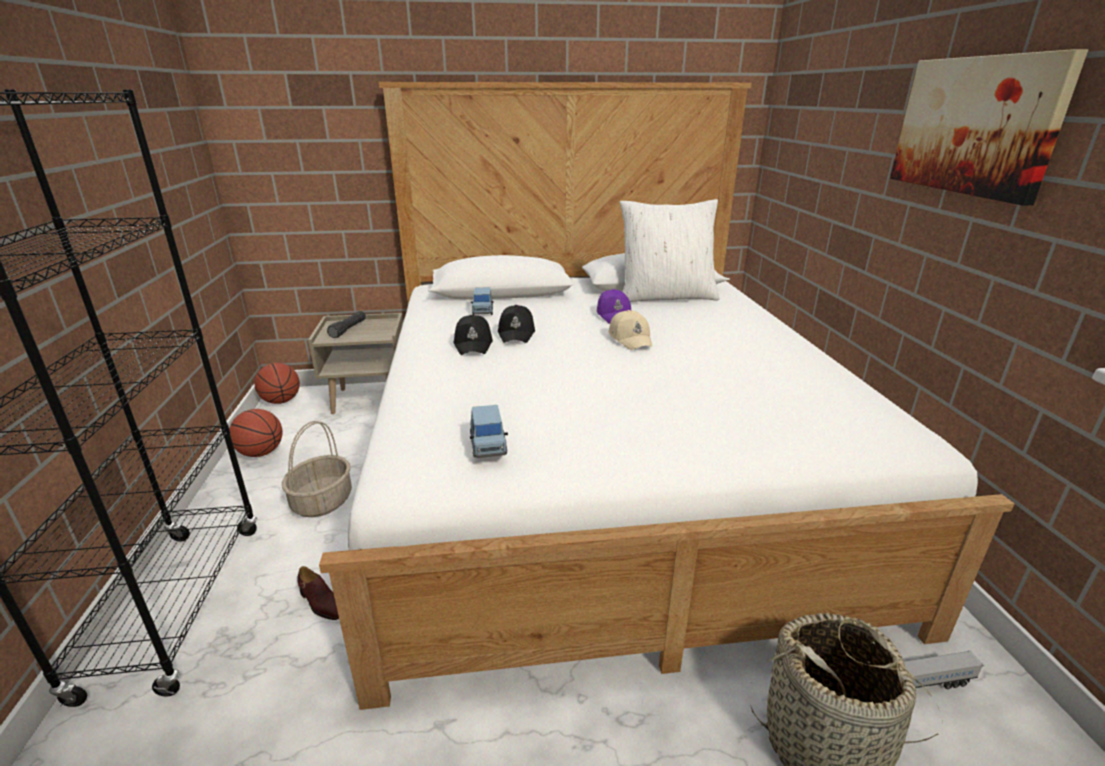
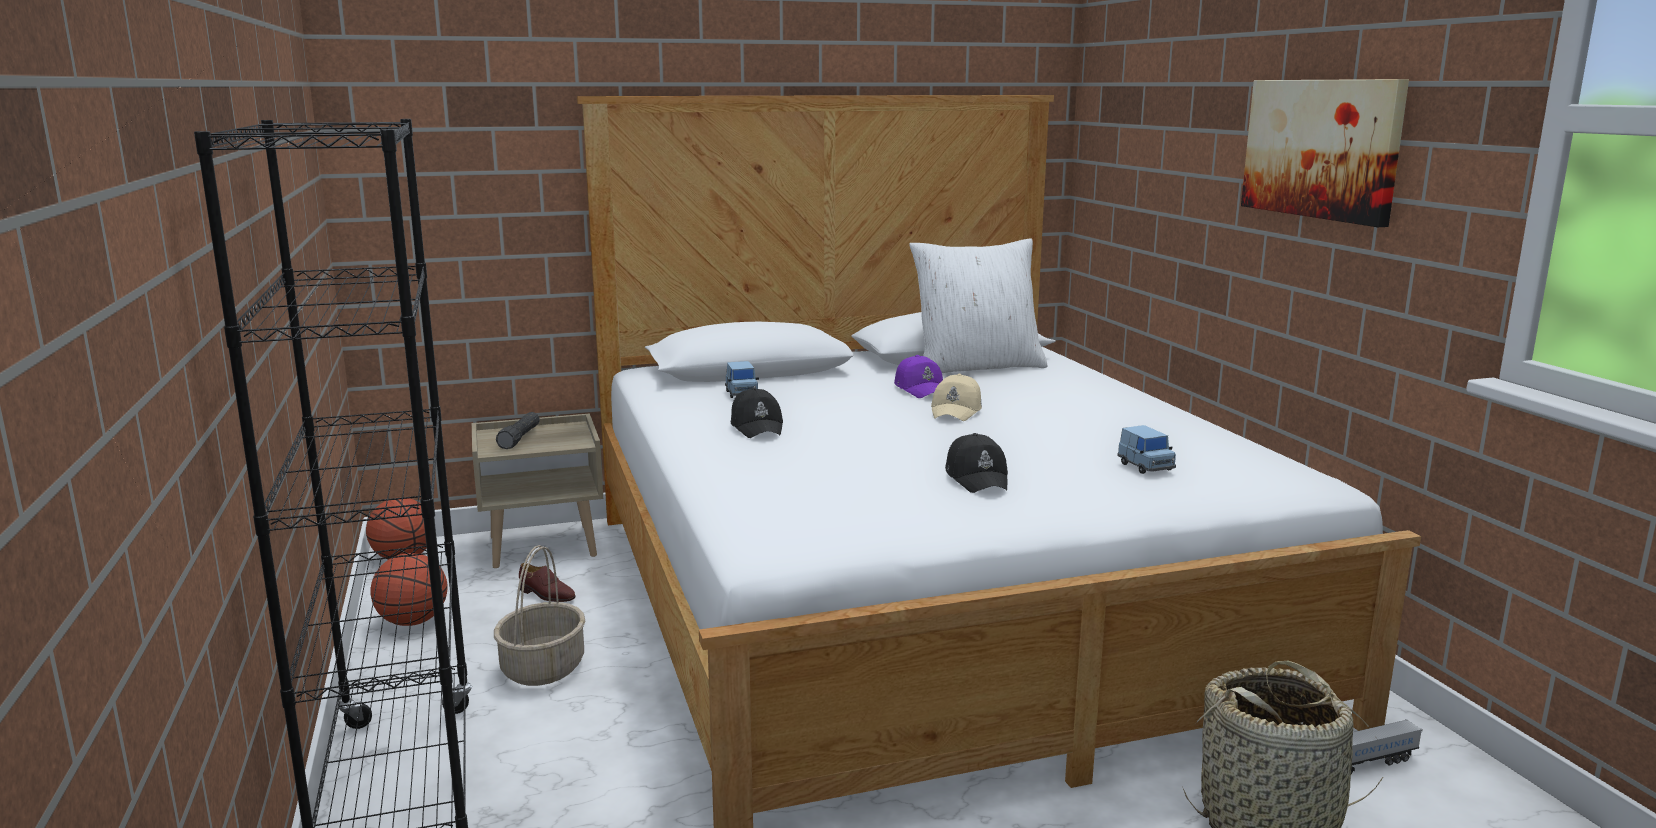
camera: 10 degrees left, 10 degrees down
(321, 603) = (606, 770): brown shoe -> brown shoe (546, 595)
(488, 447) = (852, 513): blue toy car -> blue toy car (1145, 467)
(517, 333) = (807, 413): black cap -> black cap (977, 478)
(630, 339) = (957, 411): beige cap -> beige cap turned 45 degrees clockwise

